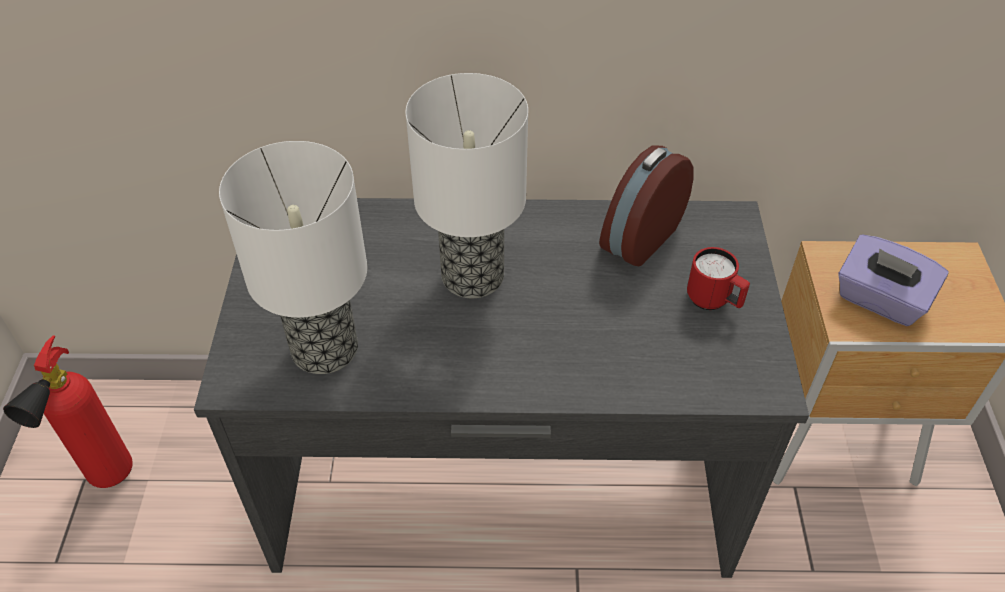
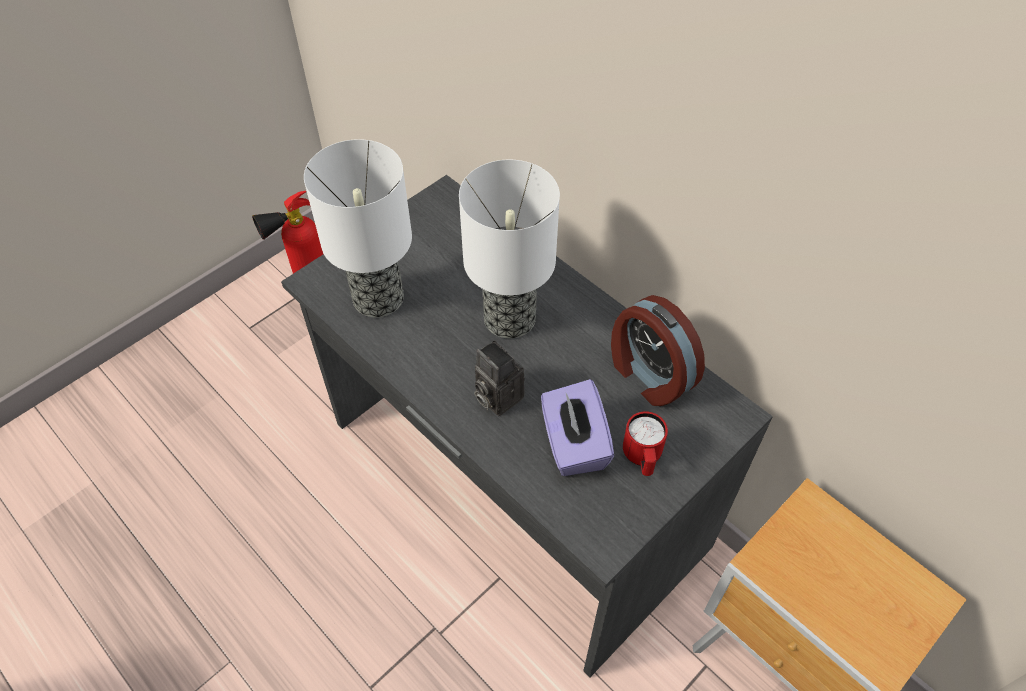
camera: 45 degrees right, 5 degrees up
(543, 346) = (496, 396): none -> camera
(638, 237) = (648, 375): alarm clock -> alarm clock turned 120 degrees counterclockwise
(880, 300) = (811, 569): purple tissue box -> purple tissue box (573, 444)

